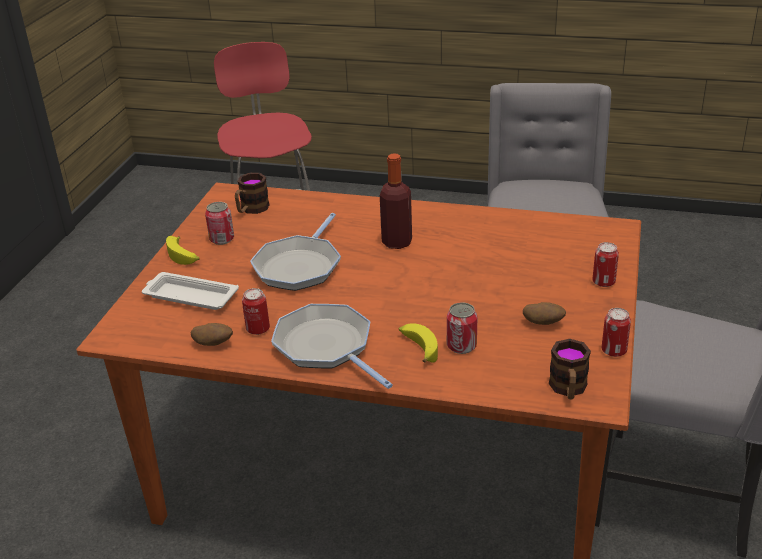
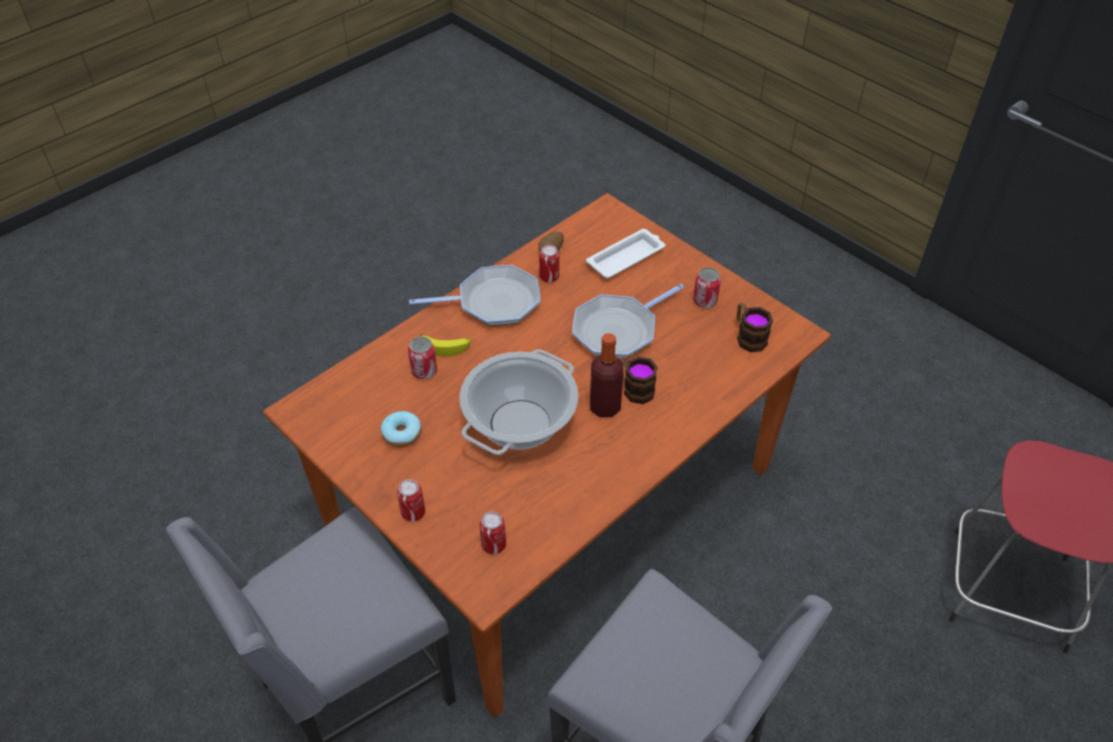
camera: 120 degrees right, 15 degrees up
(183, 256) = (693, 271): banana -> none
(299, 266) = (618, 330): frying pan -> frying pan turned 90 degrees counterclockwise
(460, 271) = (520, 425): none -> cooking pot
(543, 323) = (402, 434): potato -> donut
(568, 389) = (322, 400): mug -> mug (633, 388)
(614, 351) = (330, 454): can -> can (494, 545)

